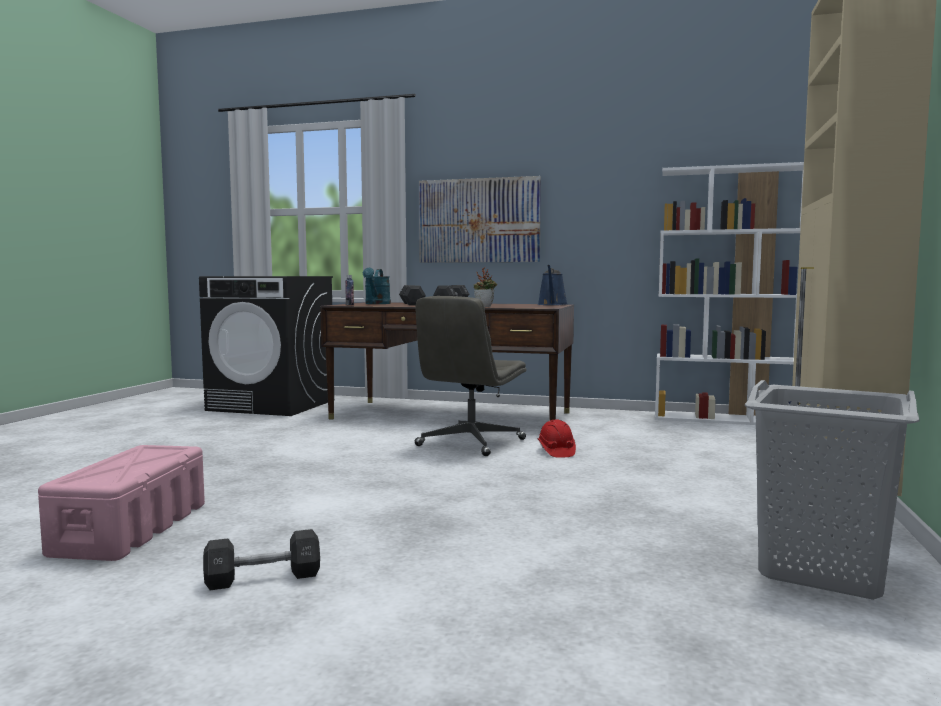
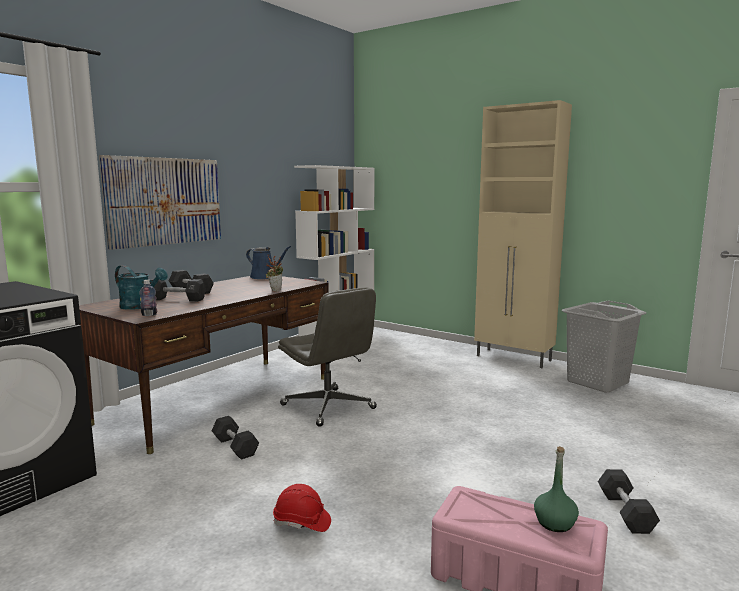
camera: 70 degrees left, 5 degrees up
(117, 473) = (555, 523): none -> green bottle
(354, 432) = (235, 447): none -> black dumbbell
(556, 451) = (379, 387): red hard hat -> red hard hat (302, 523)

